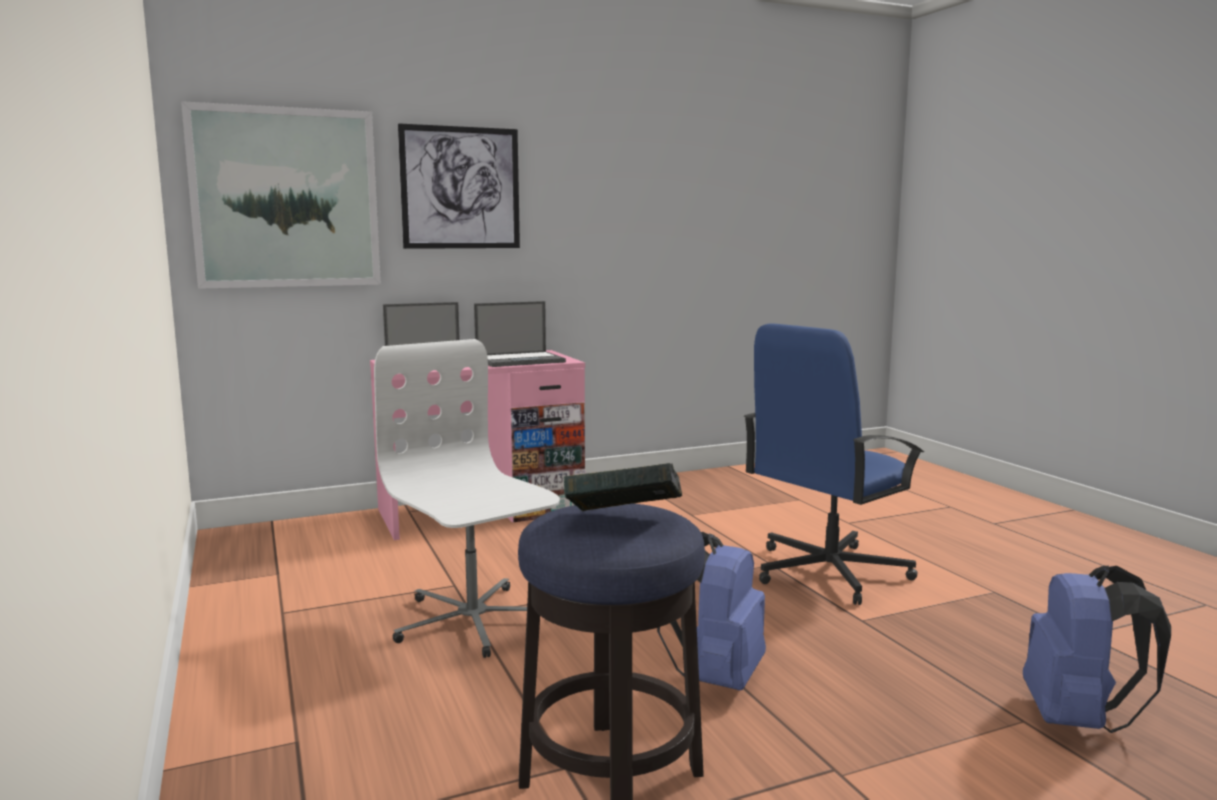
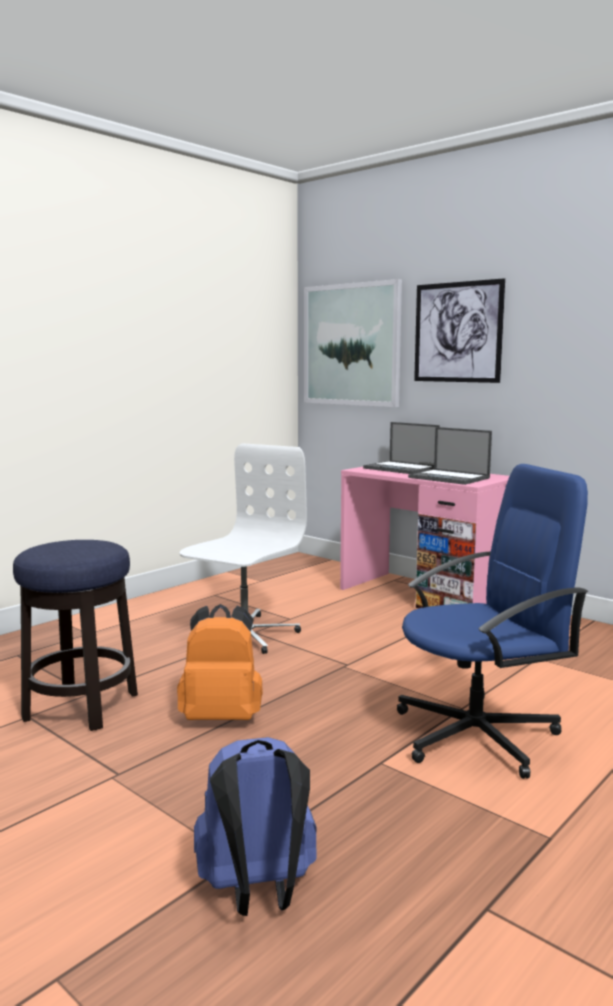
camera: 65 degrees right, 0 degrees up
(623, 521) = (74, 549): book -> none
(715, 677) = (222, 716): blue backpack -> orange backpack
(827, 572) = (478, 735): blue office chair -> blue office chair turned 135 degrees clockwise

